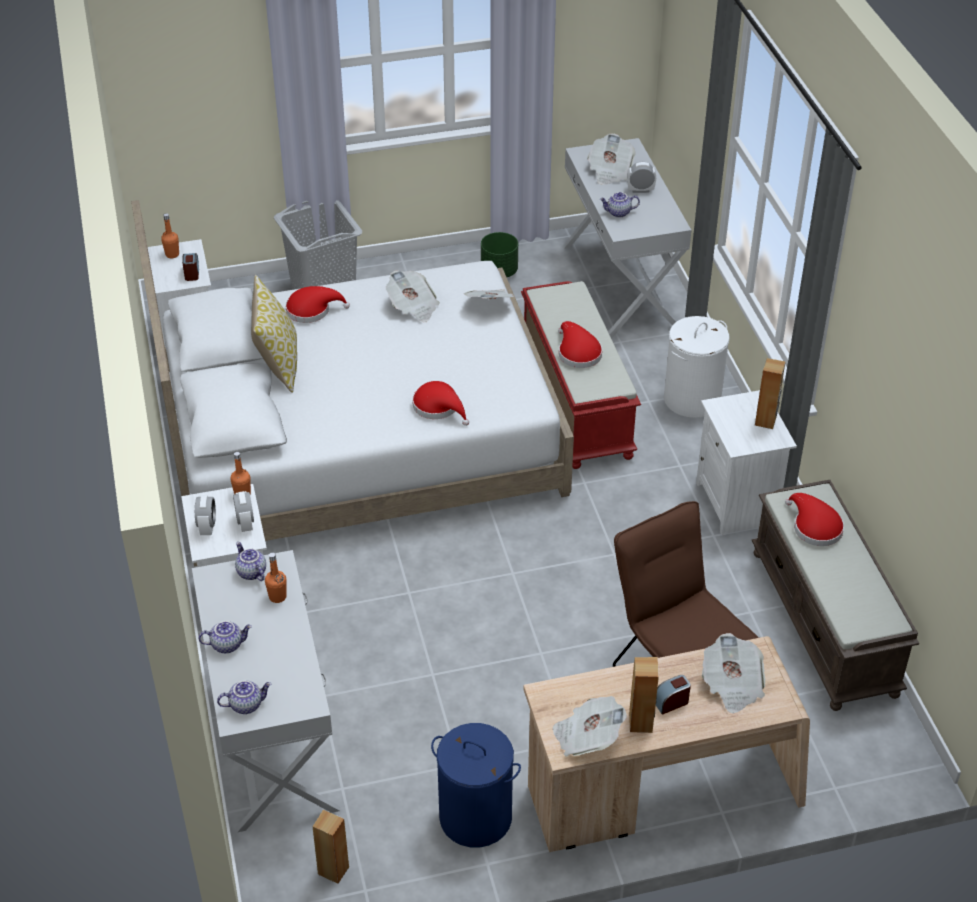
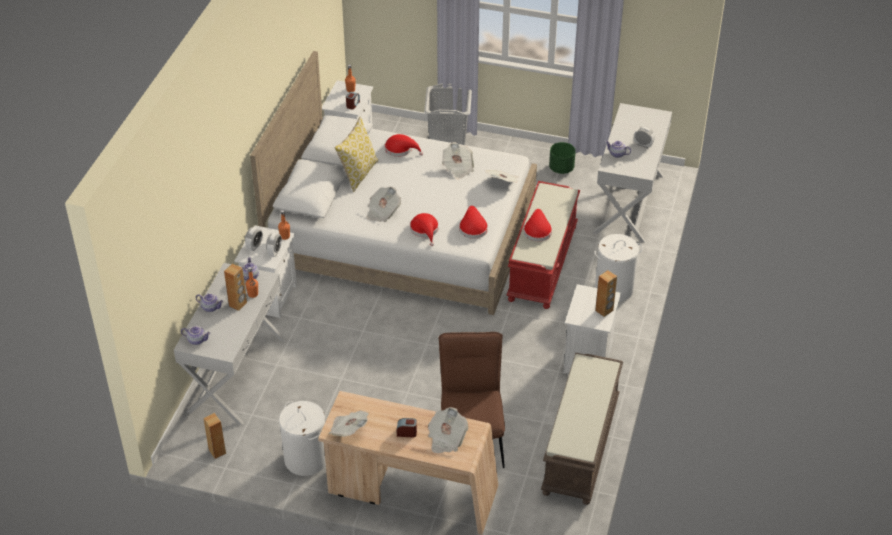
camera: 30 degrees right, 0 degrees up
(476, 817) = (306, 459): blue laundry basket -> white laundry basket
(610, 171) = (634, 127): newspaper -> newspaper (382, 212)
(641, 722) = (382, 435): brown speaker -> brown speaker (238, 304)
(814, 527) = (587, 383): red hat -> red hat (472, 227)

